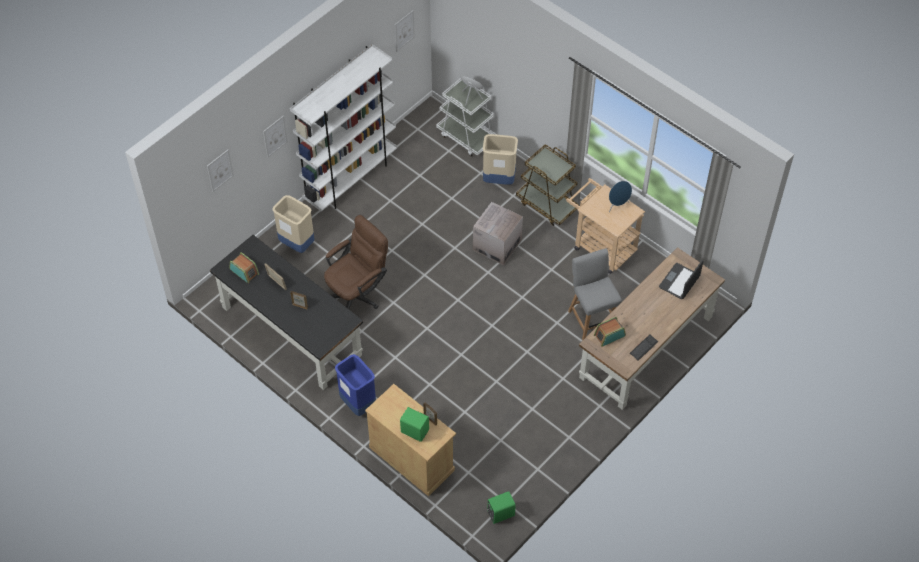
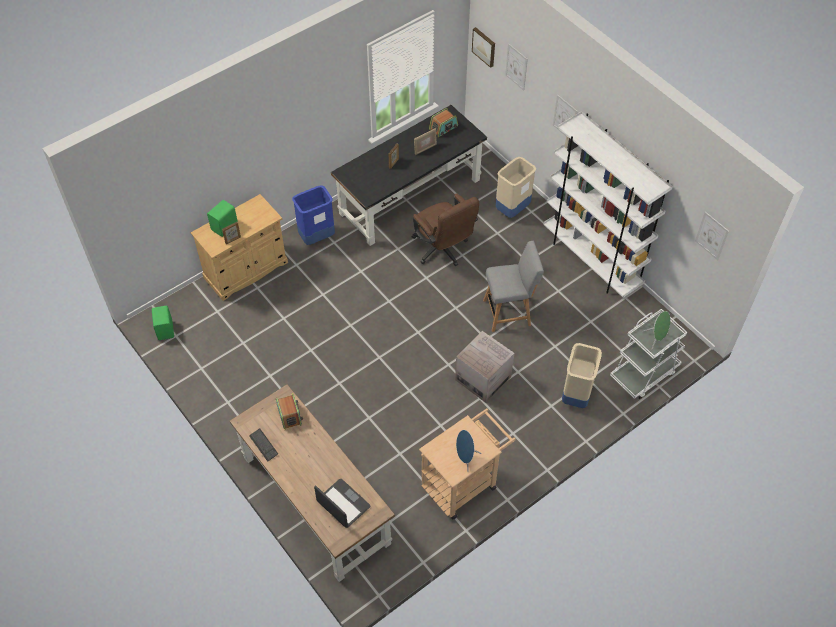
camera: 100 degrees right, 0 degrees up
(184, 204) = (484, 46): none -> picture
(547, 205) = (533, 438): brown cart -> none
(592, 318) = (367, 452): grey chair -> grey chair (509, 312)

